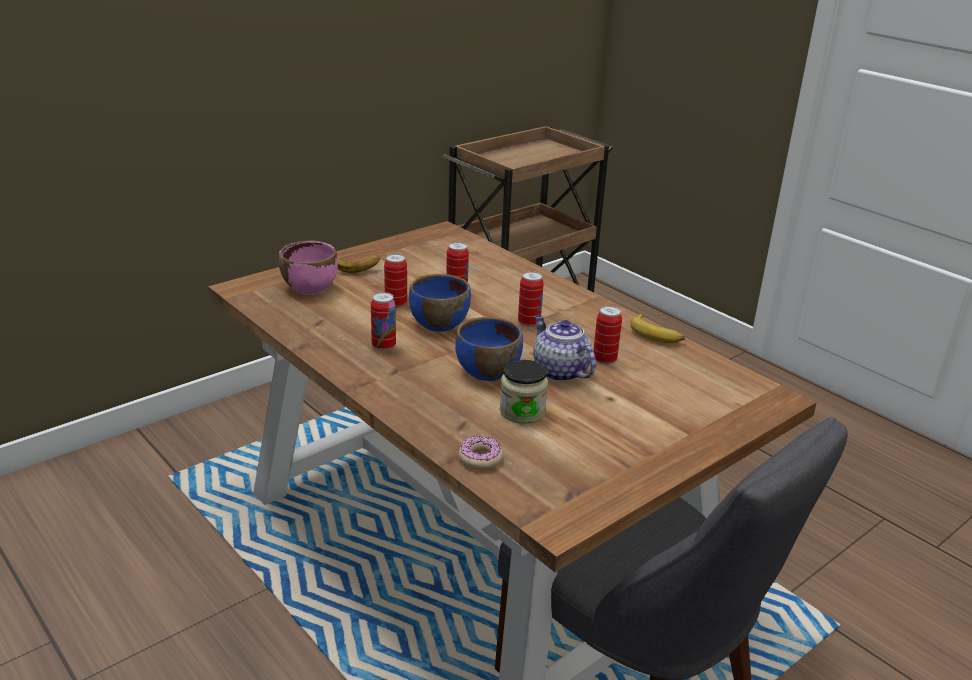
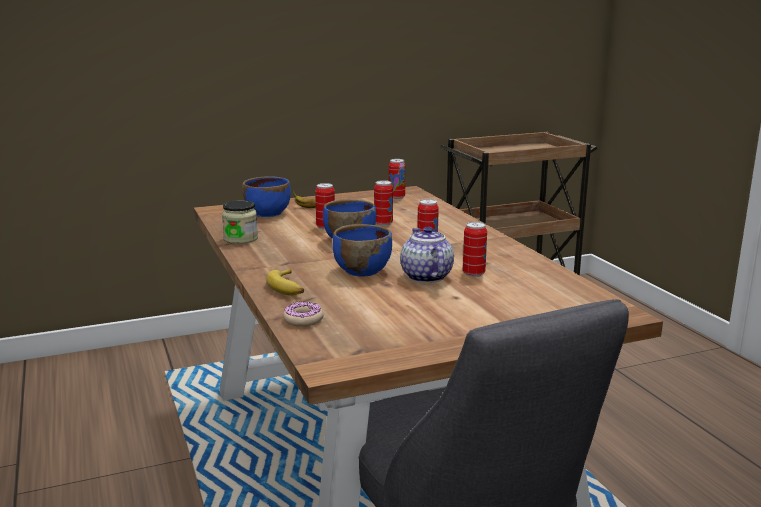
camera: 20 degrees right, 10 degrees down
(310, 287) = (268, 213): pink bowl -> blue bowl
(383, 346) = (291, 249): can -> can (396, 197)
(522, 411) = (368, 296): jar -> jar (241, 239)
(656, 334) = (538, 263): banana -> banana (288, 288)

